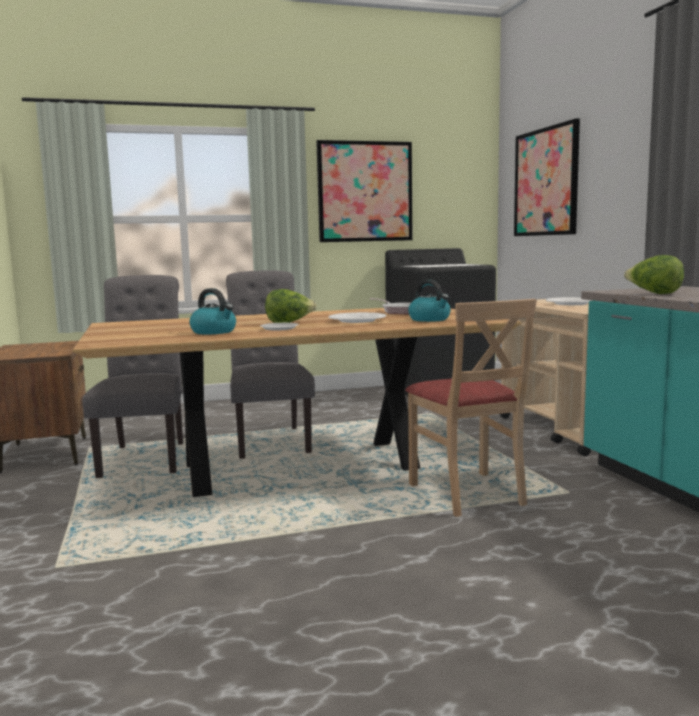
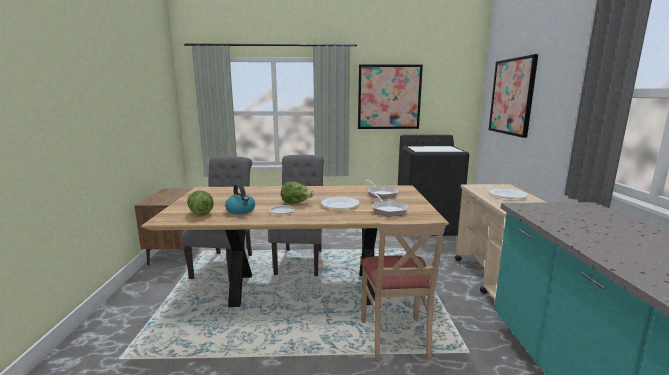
camera: 15 degrees right, 5 degrees up
(430, 319) = (388, 210): kettle -> frying pan
(654, 293) = (553, 219): lettuce -> lettuce (200, 213)

